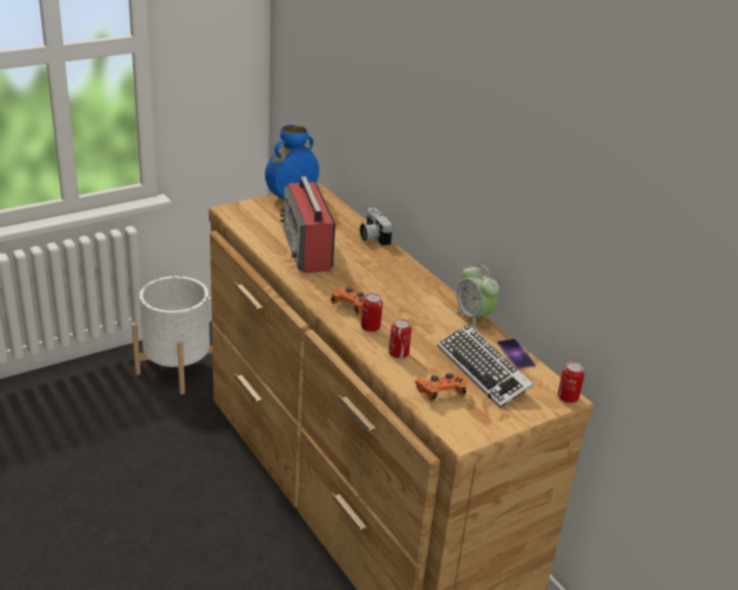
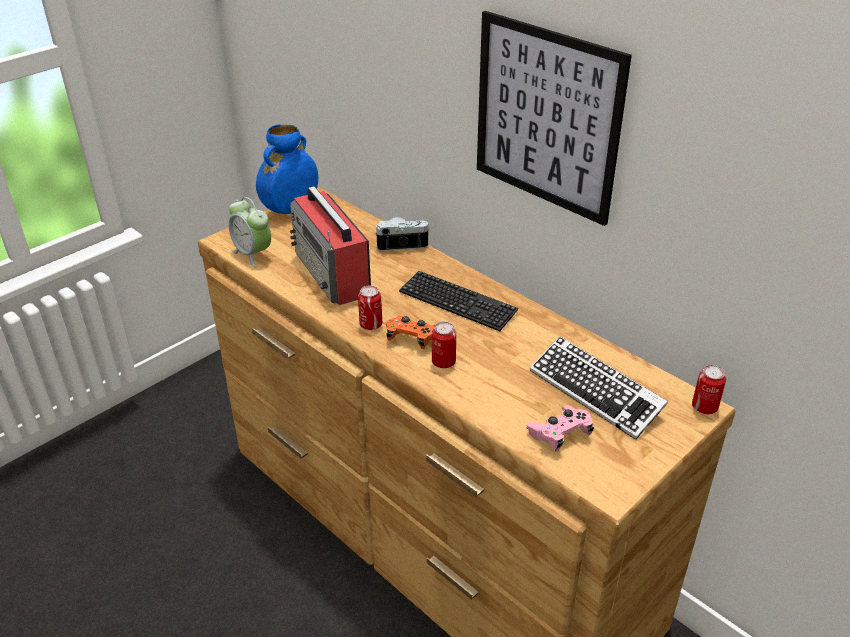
camera: 10 degrees left, 5 degrees up
(177, 369) = (187, 420): white planter -> none
(372, 237) = (402, 243): camera -> camera turned 120 degrees clockwise
(398, 354) = (490, 391): can -> can (371, 324)
(399, 288) = (457, 302): none -> keyboard
(440, 393) = (560, 434): orange game controller -> pink game controller
(473, 317) = (555, 323): alarm clock -> alarm clock (253, 254)
(486, 146) = (546, 117): none -> picture
(515, 354) = (622, 361): phone -> none

